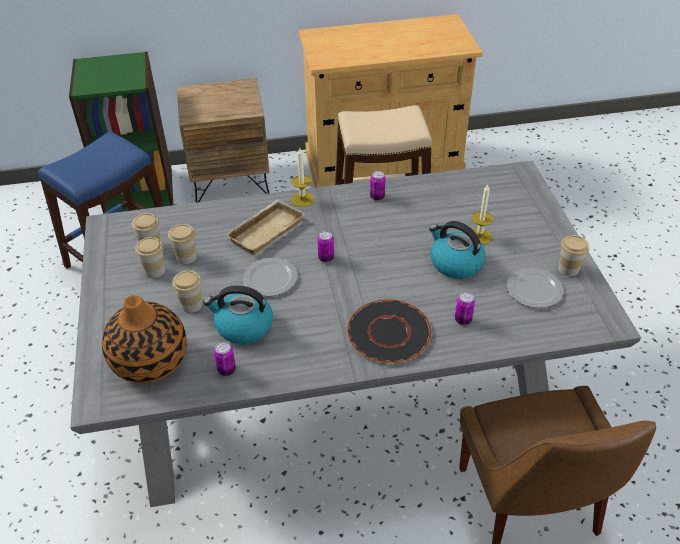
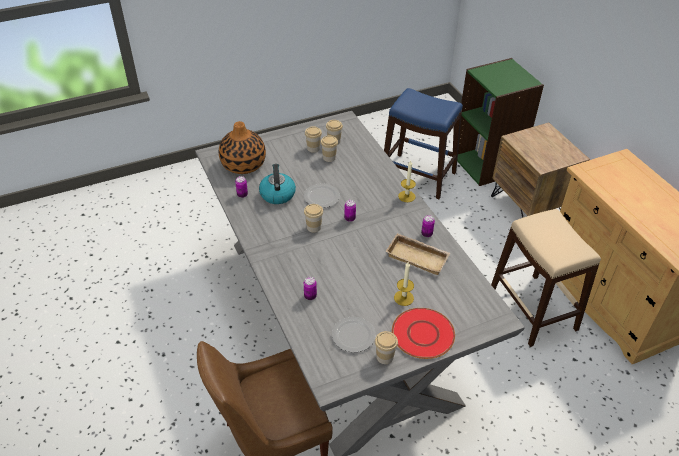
camera: 75 degrees right, 0 degrees up
(191, 305) = (289, 169): cup -> cup (313, 227)
(265, 230) = (367, 185): beige tray -> beige tray (418, 256)
(389, 333) = (288, 259): black plate -> none
(455, 263) = (367, 286): kettle -> none
(536, 232) = (423, 334): none -> red plate

